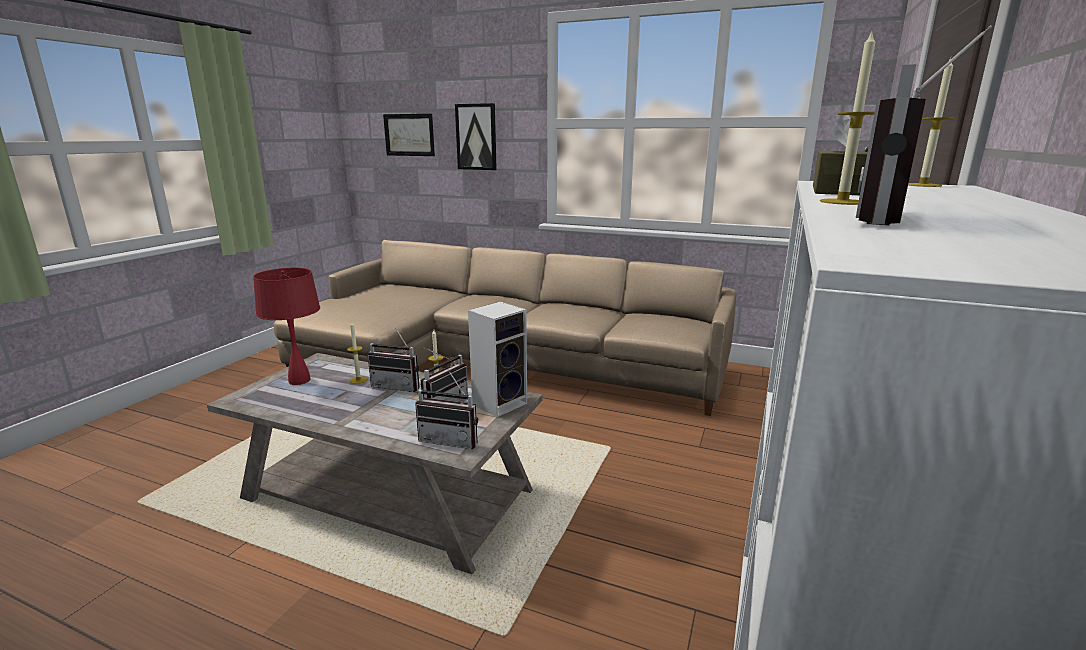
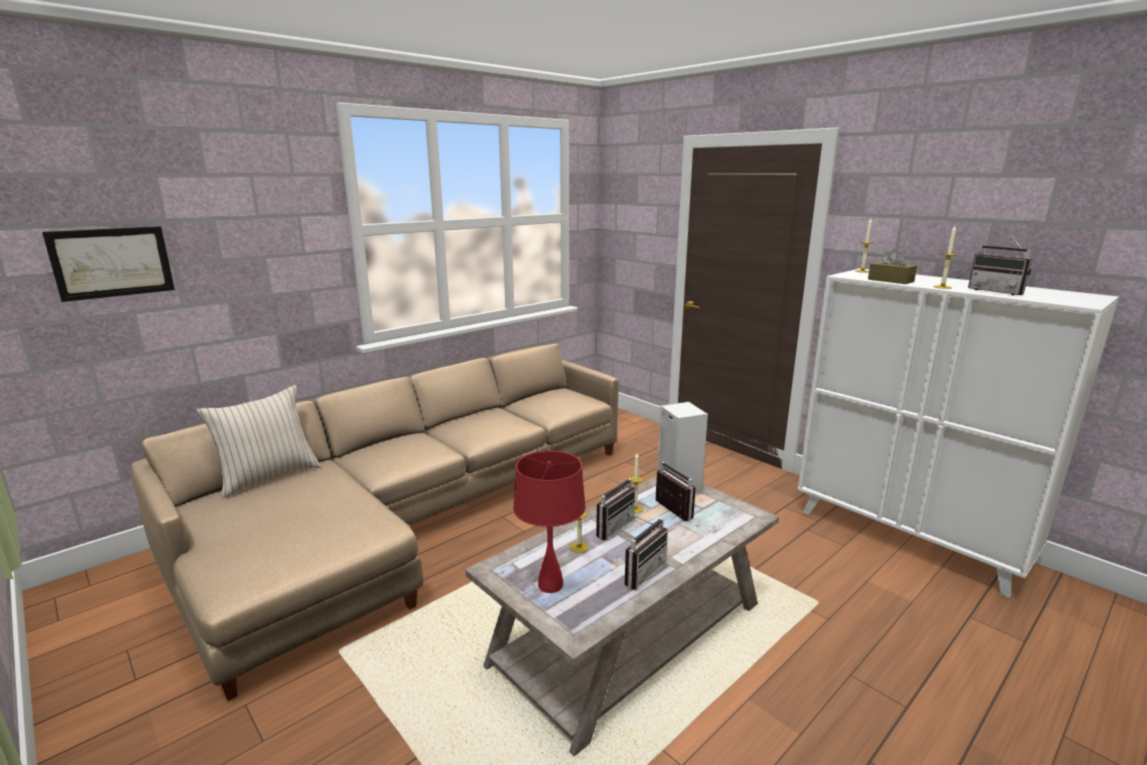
camera: 65 degrees left, 0 degrees up
(422, 287) = (268, 477): none -> beige pillow
(451, 440) = (731, 516): radio -> radio (640, 572)
(476, 137) = (250, 254): picture -> none

